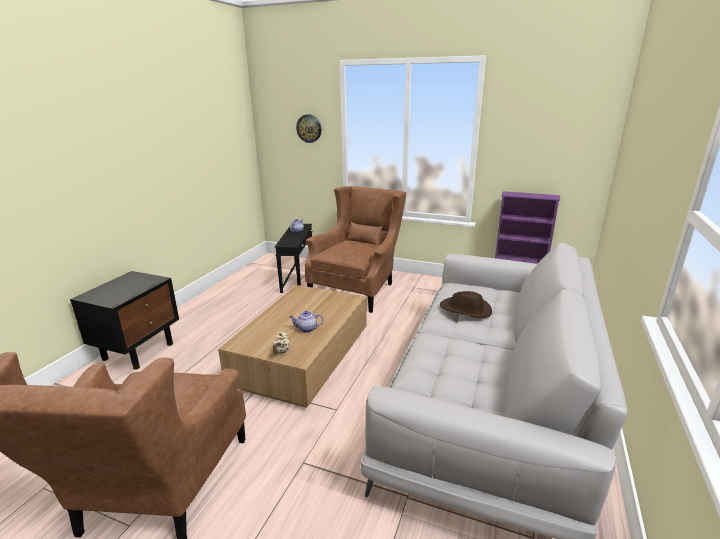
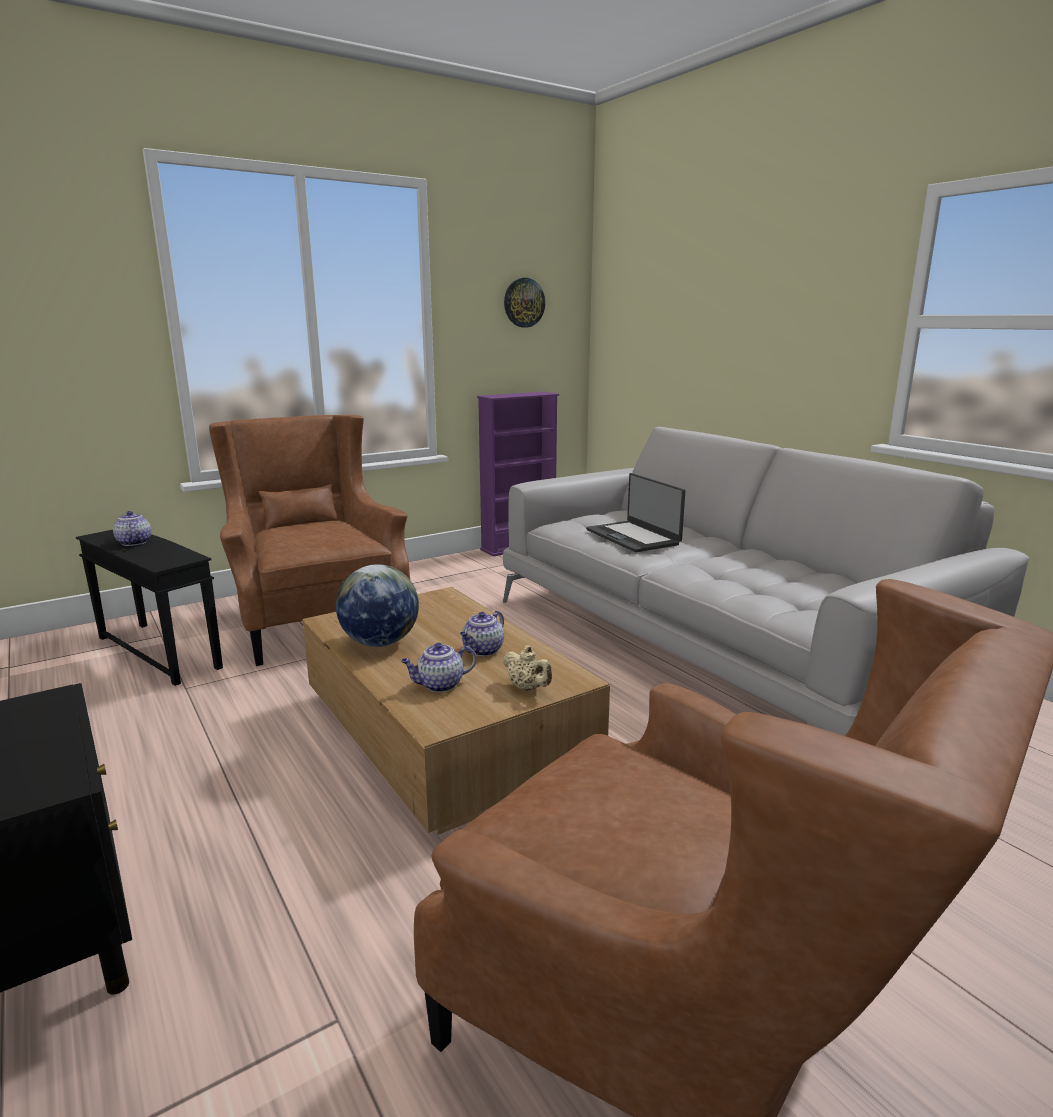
camera: 55 degrees left, 5 degrees down
(266, 332) = (439, 685): none -> teapot
(291, 306) = (380, 643): none -> globe
(309, 128) = (72, 302): wall clock -> wall clock (524, 302)
(465, 310) = (633, 537): brown hat -> laptop

